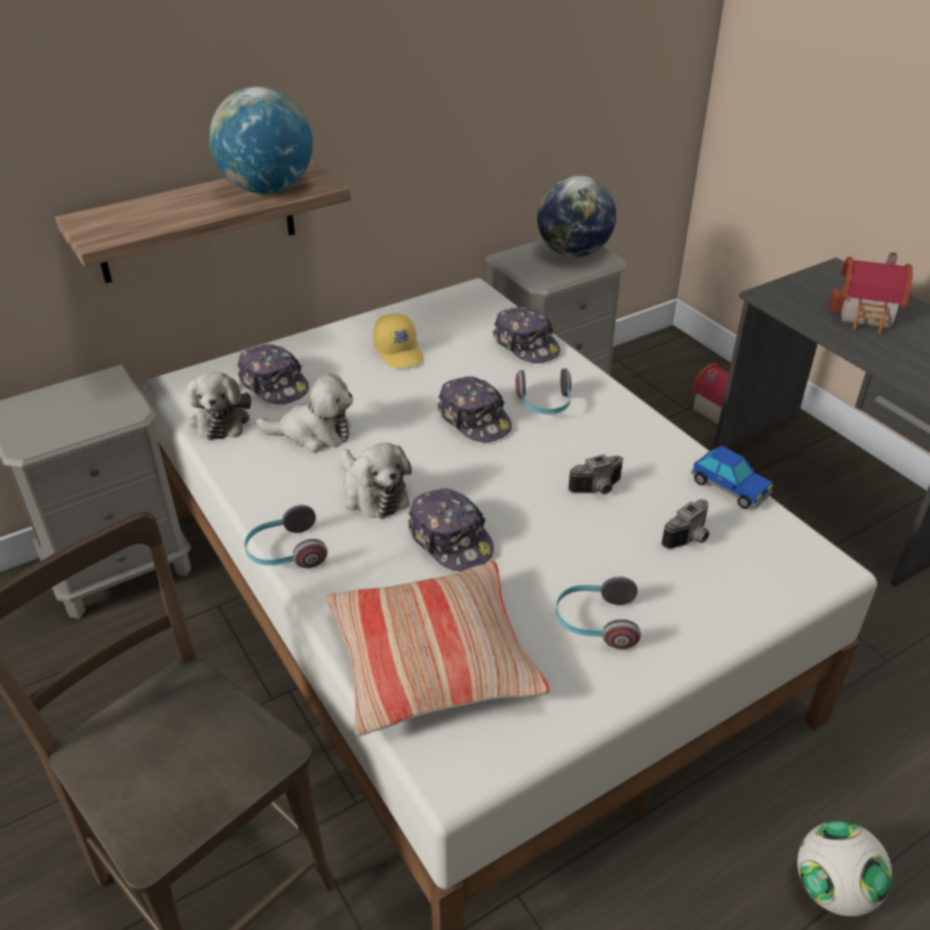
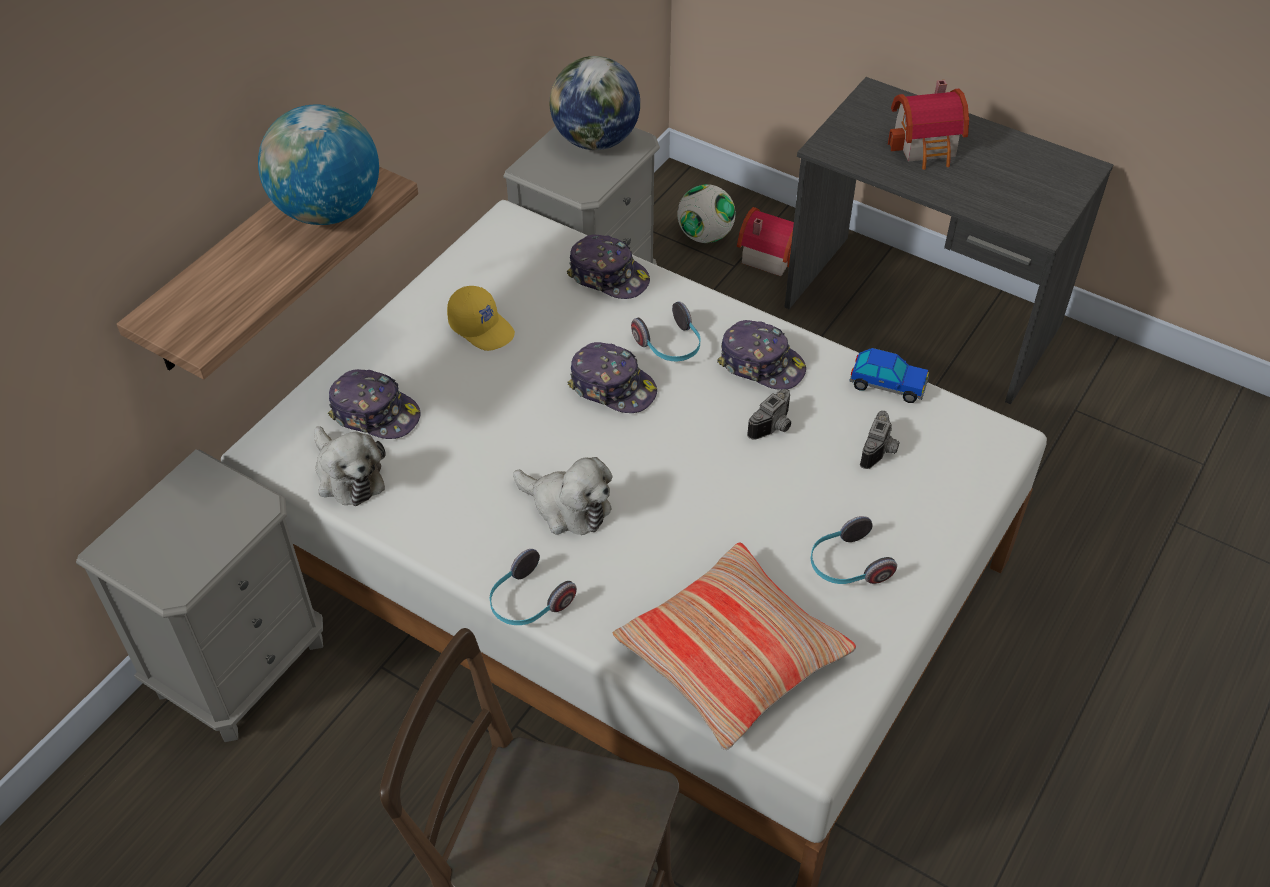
camera: 25 degrees left, 10 degrees up
(313, 433) = (461, 459): plush toy -> none
(451, 540) = (673, 530): cap -> cap (761, 364)
(833, 889) = (1072, 707): football -> football (705, 236)

